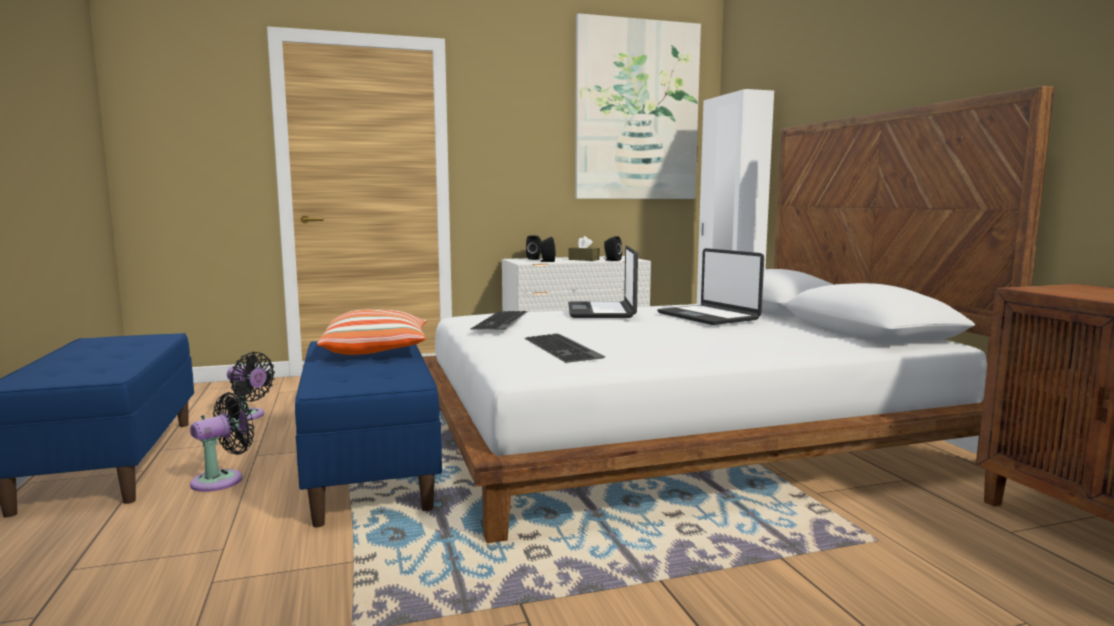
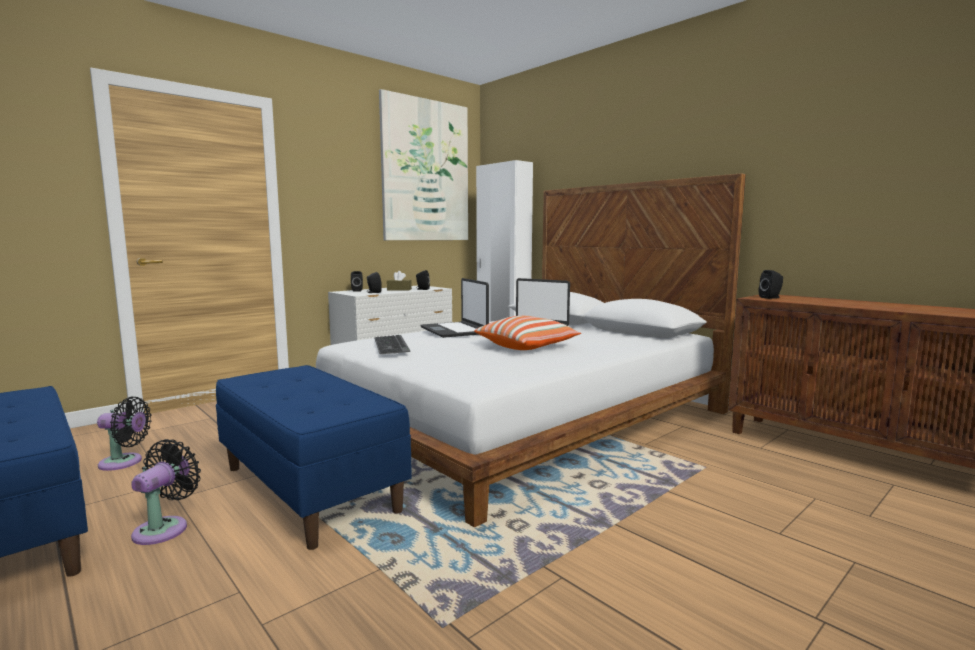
camera: 25 degrees left, 0 degrees up
(376, 351) = (298, 381): pillow -> pillow (527, 346)
(564, 348) = (475, 362): keyboard -> none
(1063, 290) = (771, 298): none -> black speaker

